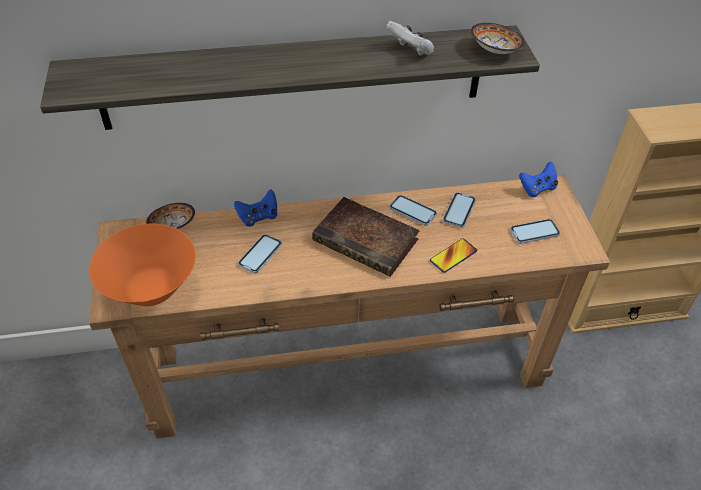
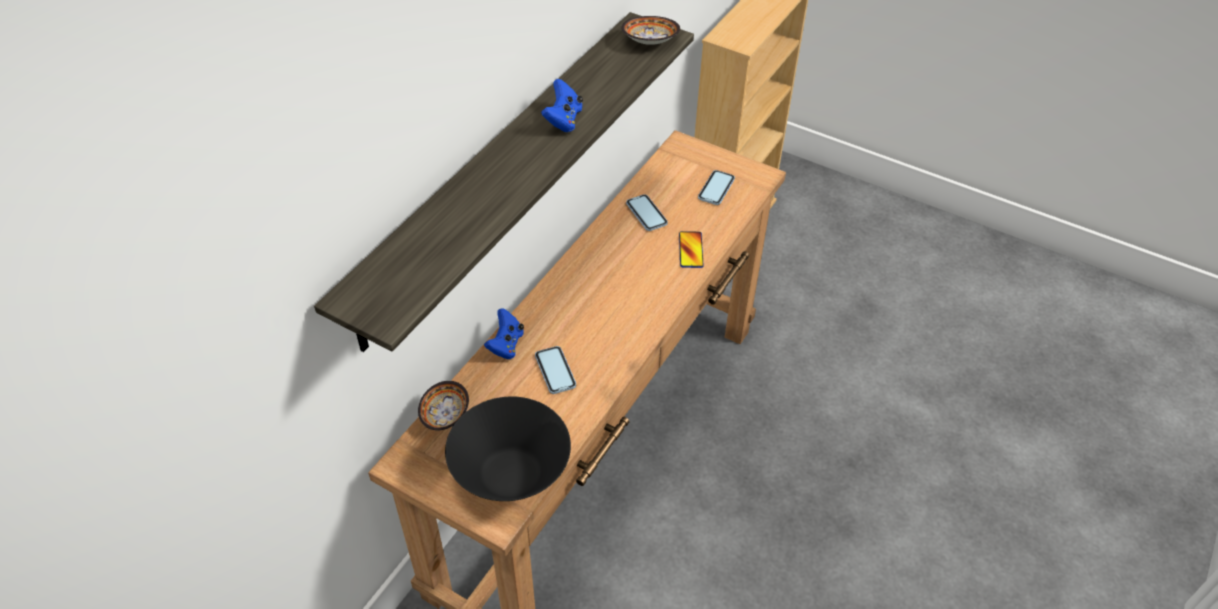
camera: 50 degrees left, 0 degrees up
(151, 288) = (511, 475): orange bowl -> black bowl
(368, 241) = (618, 290): book -> none
(410, 51) = (596, 82): white game controller -> none
(412, 211) = (615, 241): phone -> none
(537, 189) = (673, 154): blue game controller -> blue game controller (563, 120)

